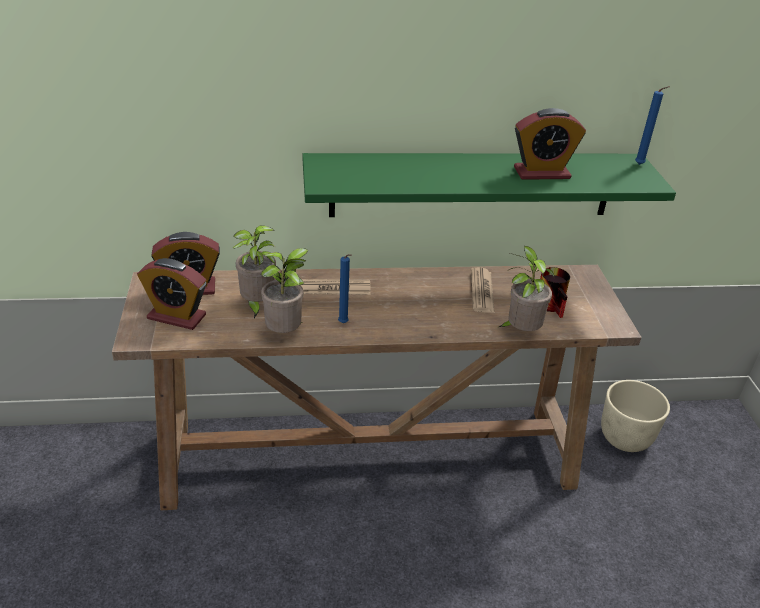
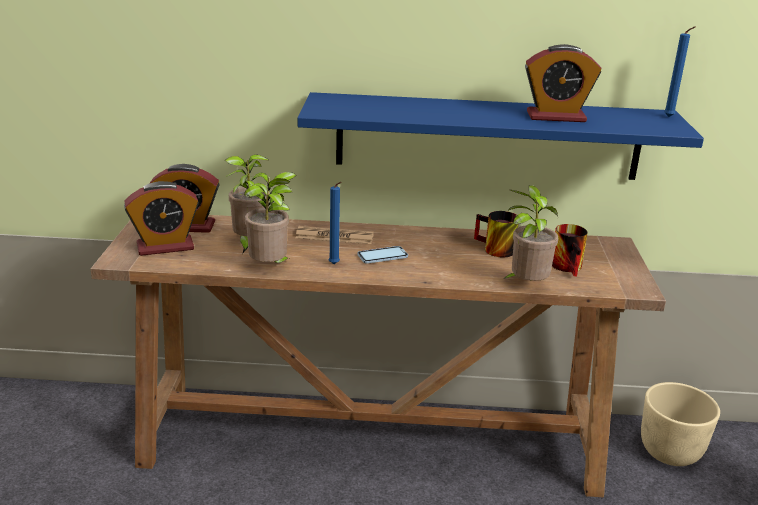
camera: 10 degrees right, 10 degrees down
(176, 317) = (165, 247): alarm clock -> alarm clock turned 45 degrees counterclockwise
(385, 309) = (382, 256): none -> phone
(472, 184) = (488, 136): green shelf -> blue shelf
(482, 291) = (493, 249): newspaper -> mug

